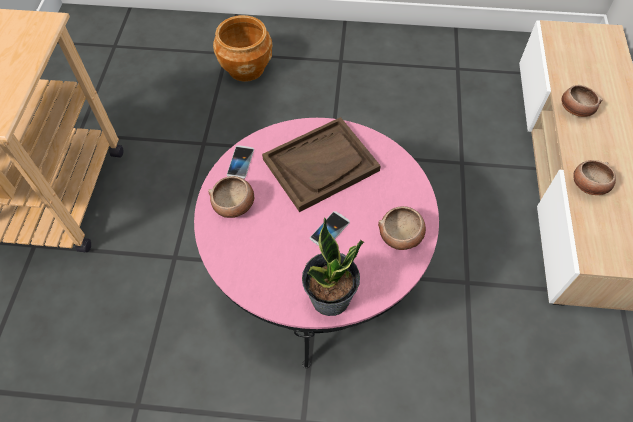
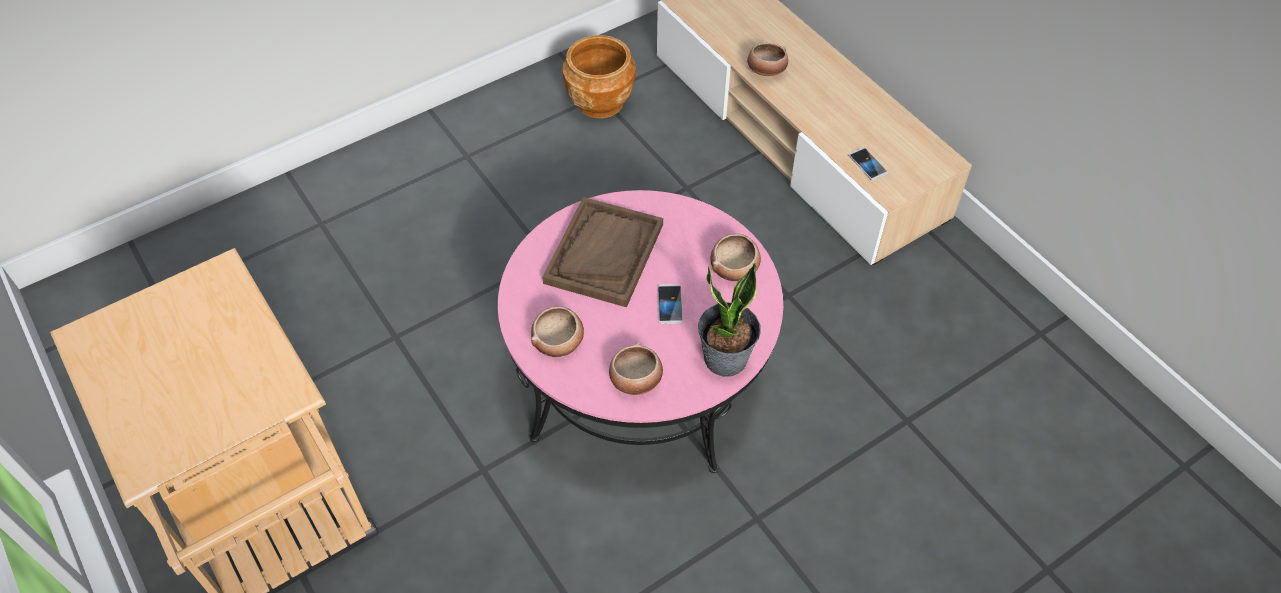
camera: 40 degrees left, 5 degrees down
(240, 162) = (523, 300): phone -> phone (867, 164)
(246, 68) = (363, 226): brown planter -> brown planter (600, 101)
(588, 185) = (833, 133): bowl -> bowl (635, 381)

